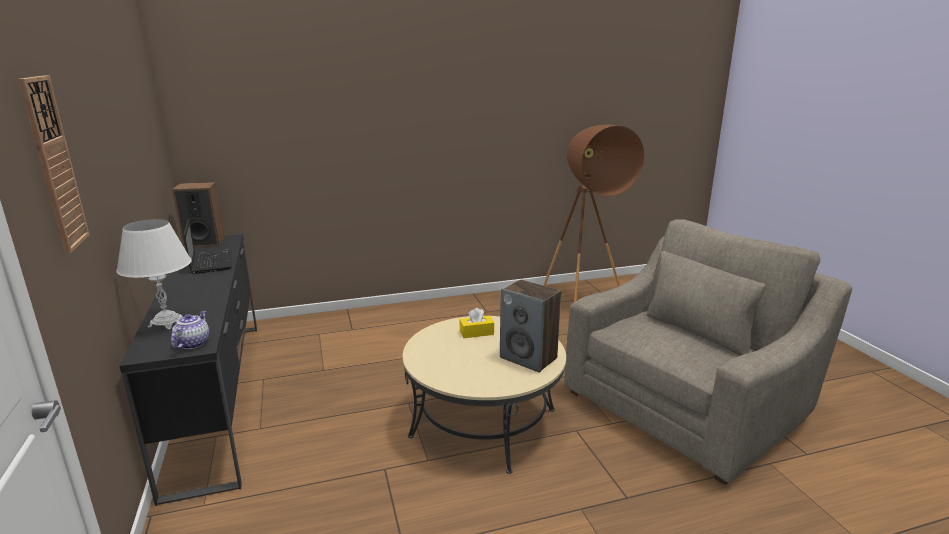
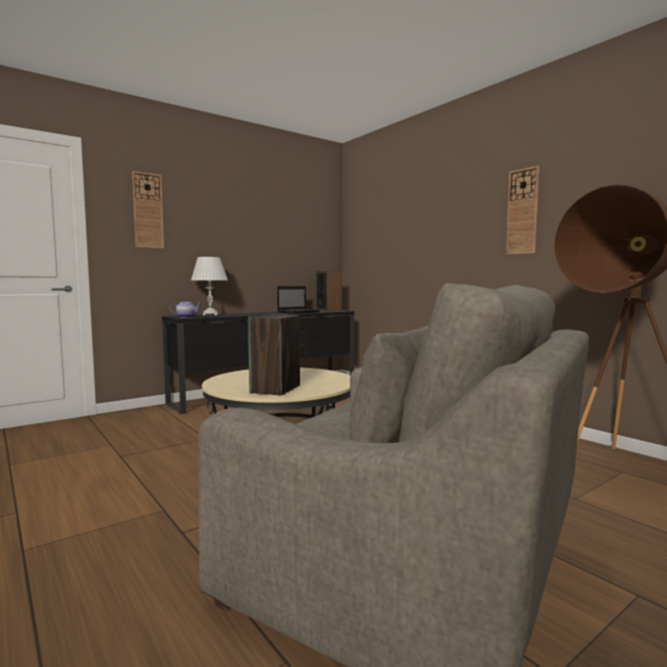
camera: 70 degrees right, 15 degrees down
(465, 111) = (523, 211): none -> wall clock
(476, 332) = (312, 376): yellow tissue box -> none

